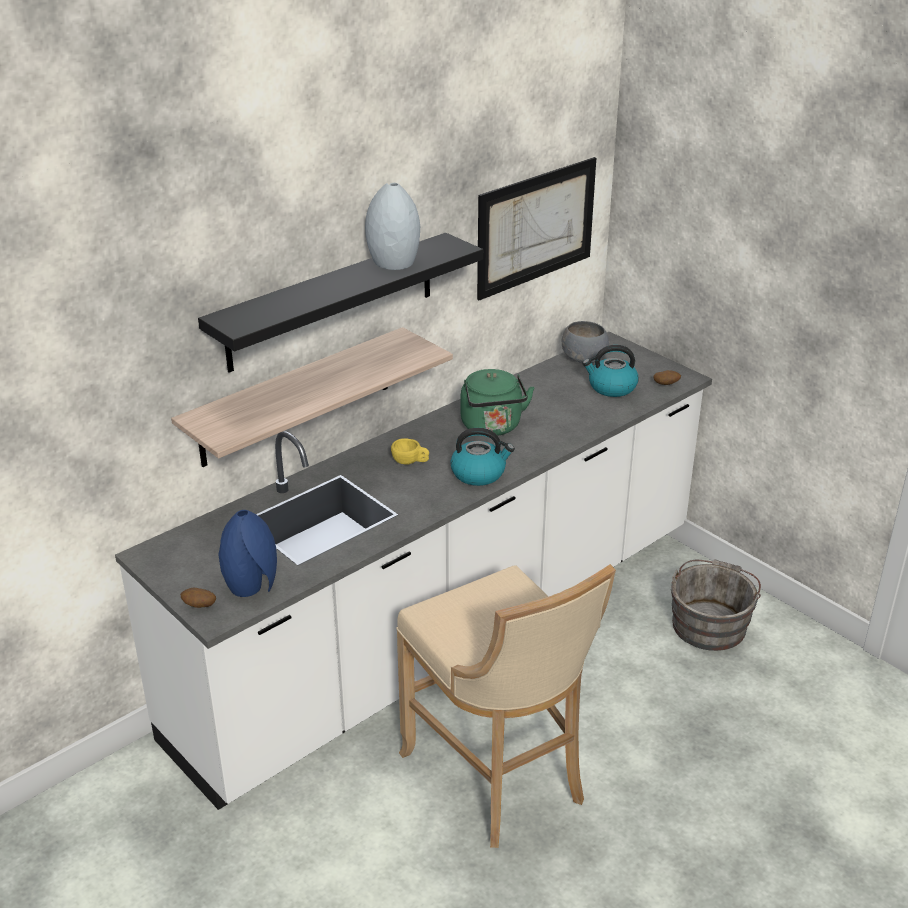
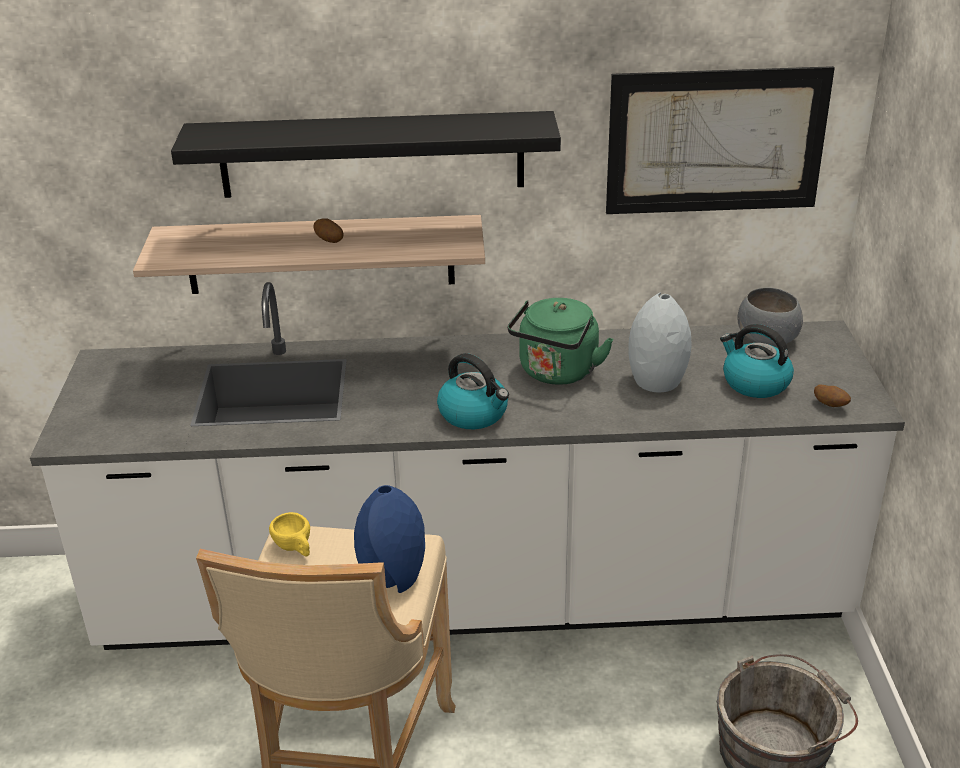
camera: 40 degrees right, 0 degrees up
(199, 606) = (69, 423): potato -> potato (329, 241)
(253, 585) = (131, 426): blue vase -> blue vase (393, 577)
(394, 263) = (442, 125): grey vase -> grey vase (656, 381)
(410, 462) = (425, 374): yellow cup -> yellow cup (295, 548)

